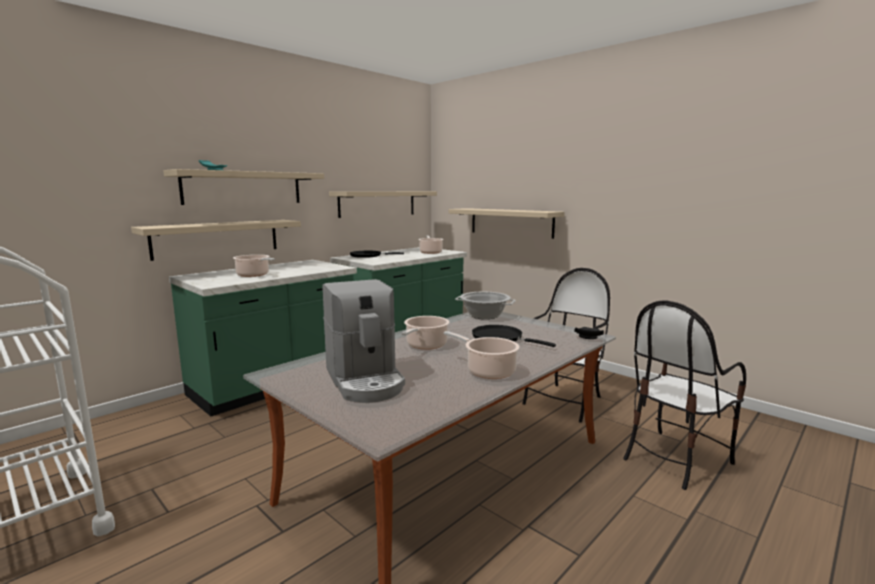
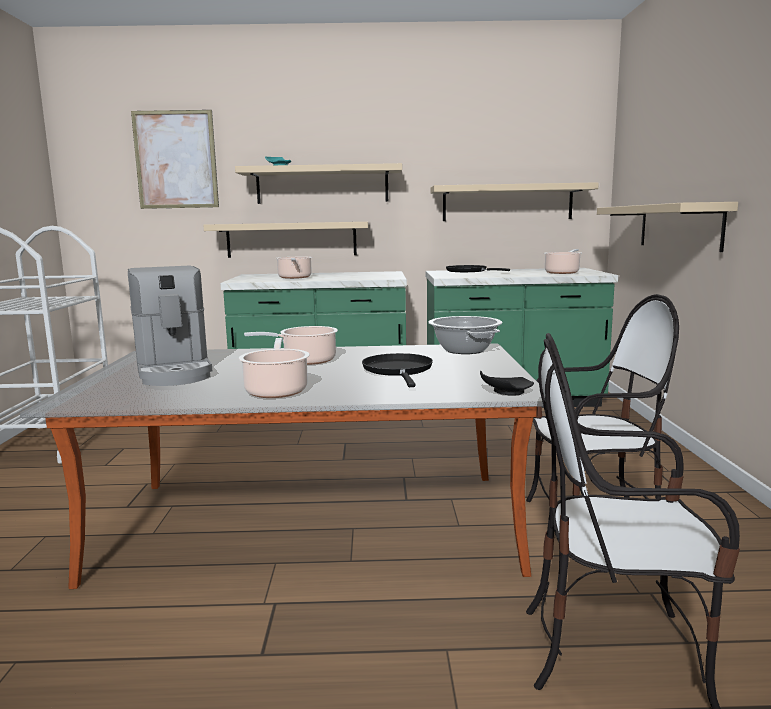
camera: 45 degrees right, 0 degrees up
(78, 156) = (176, 160): none -> picture
(365, 380) = (174, 372): coffee machine -> coffee machine turned 45 degrees counterclockwise

